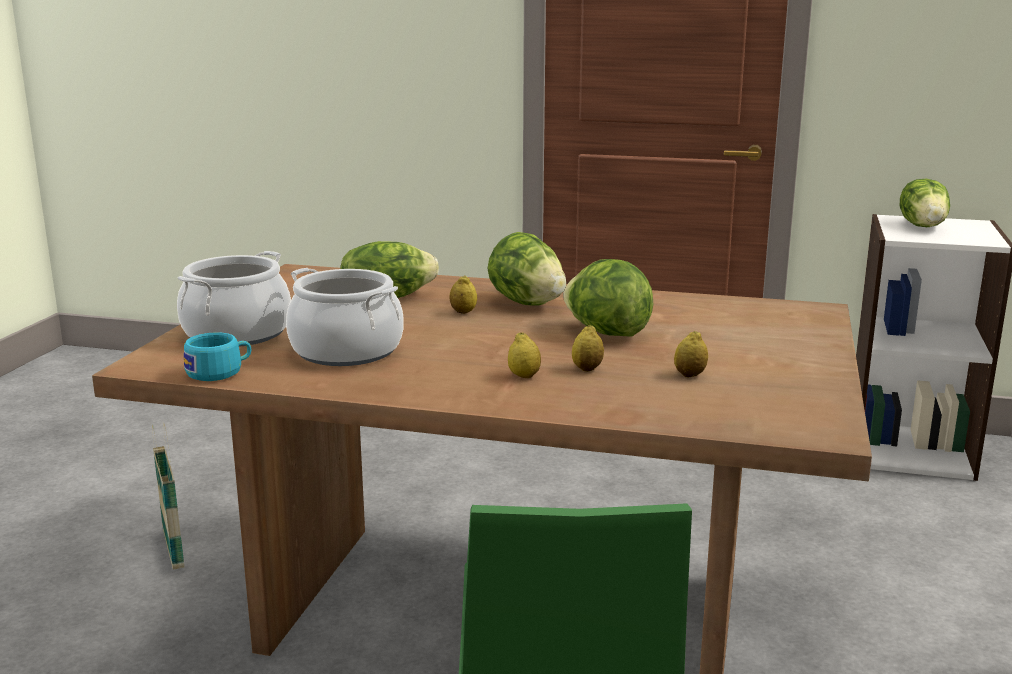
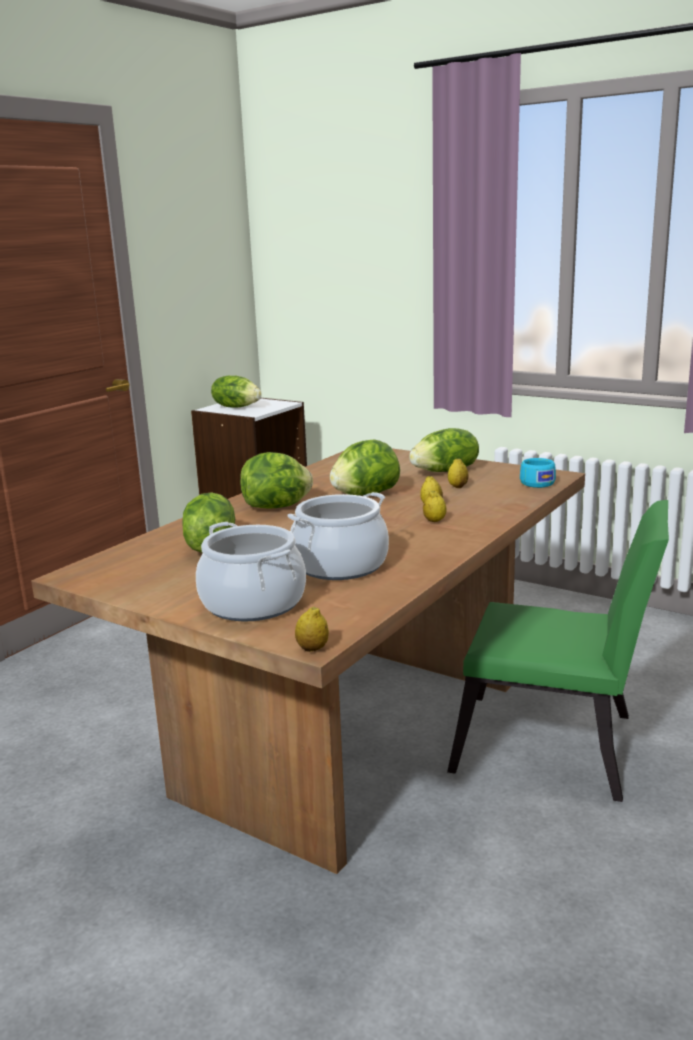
camera: 70 degrees left, 0 degrees up
(173, 550) = (105, 927): basket -> none
(220, 372) = (357, 610): turquoise cup -> turquoise cup (535, 482)
(463, 312) = (279, 525): lemon -> lemon (312, 649)
(760, 362) = (446, 471): none -> lettuce

